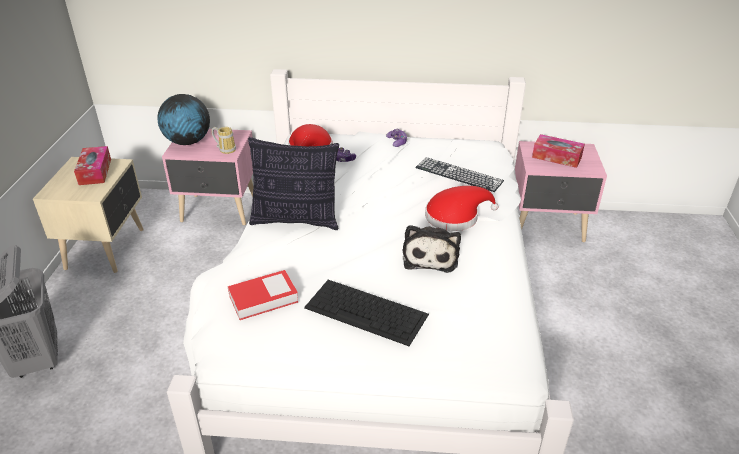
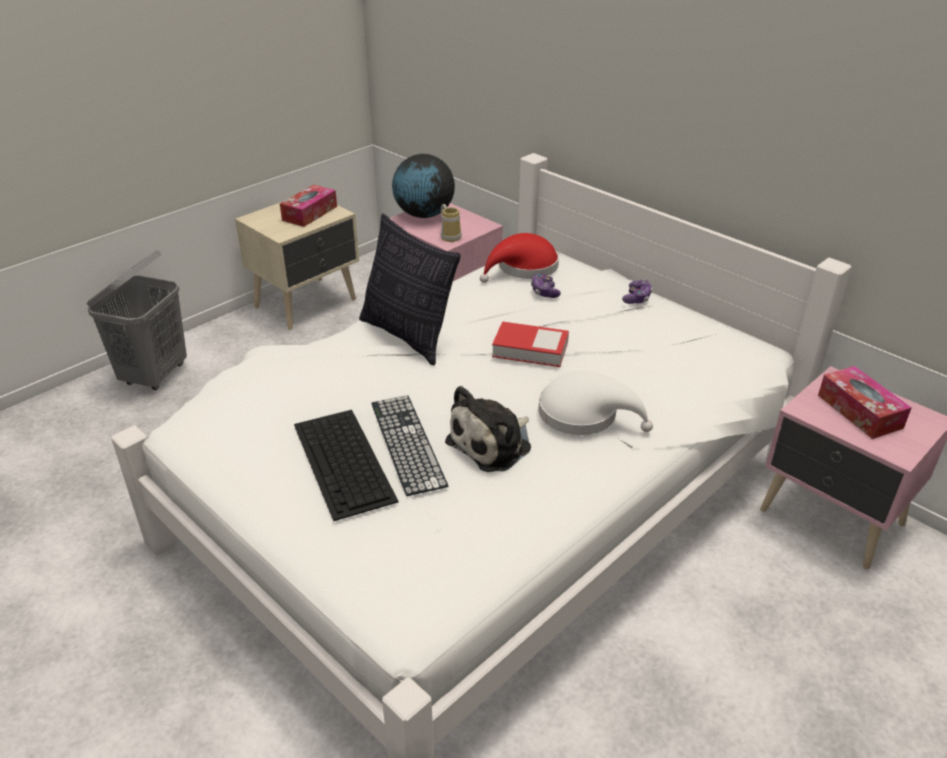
camera: 40 degrees right, 0 degrees up
(263, 298) = (274, 396): book -> book (530, 349)
(455, 216) = (584, 414): red hat -> white hat
(458, 174) = (661, 368): keyboard -> keyboard (407, 443)

